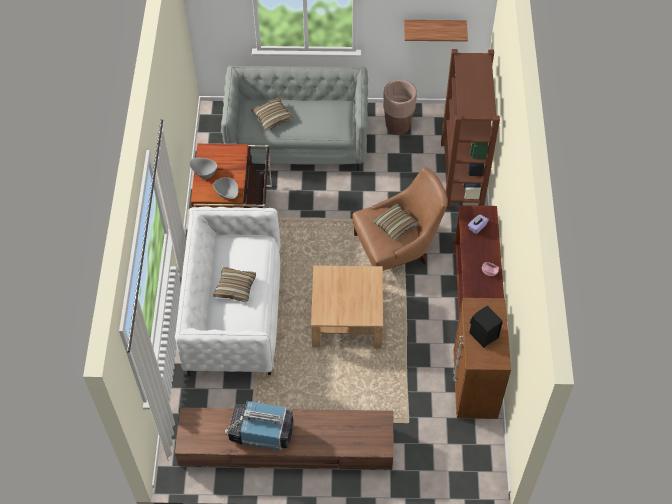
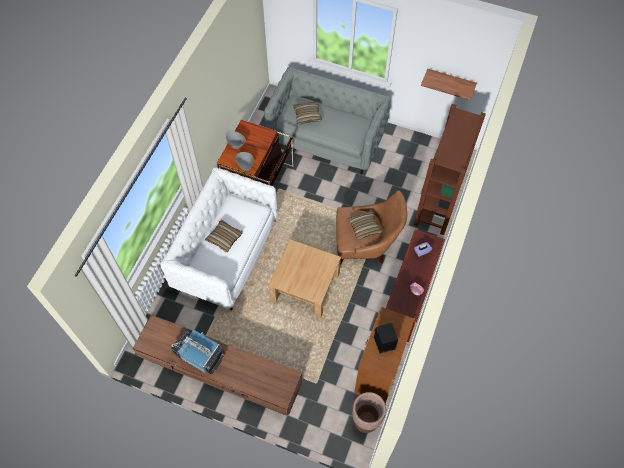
camera: 20 degrees right, 5 degrees up
(397, 126) = (406, 149): brown planter -> brown planter (365, 421)

